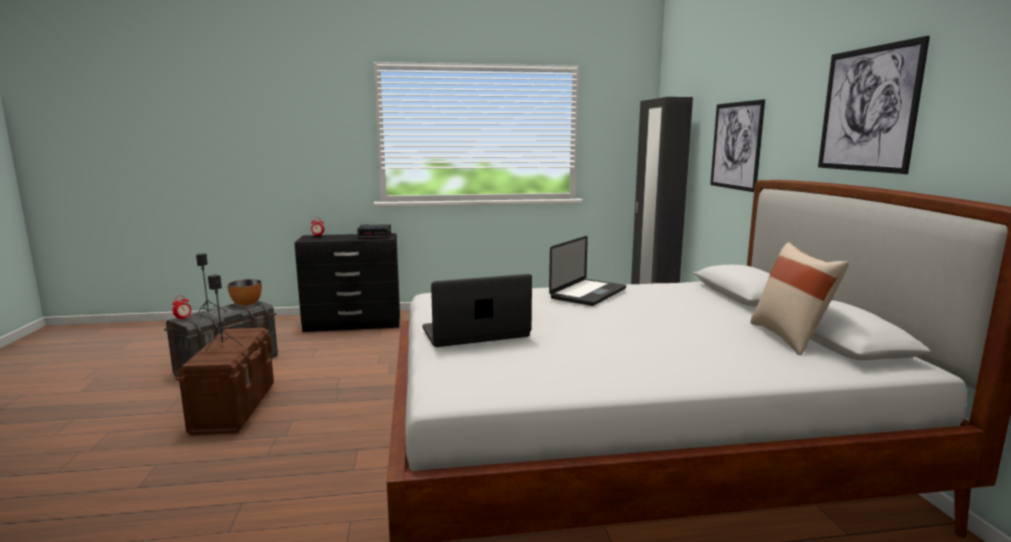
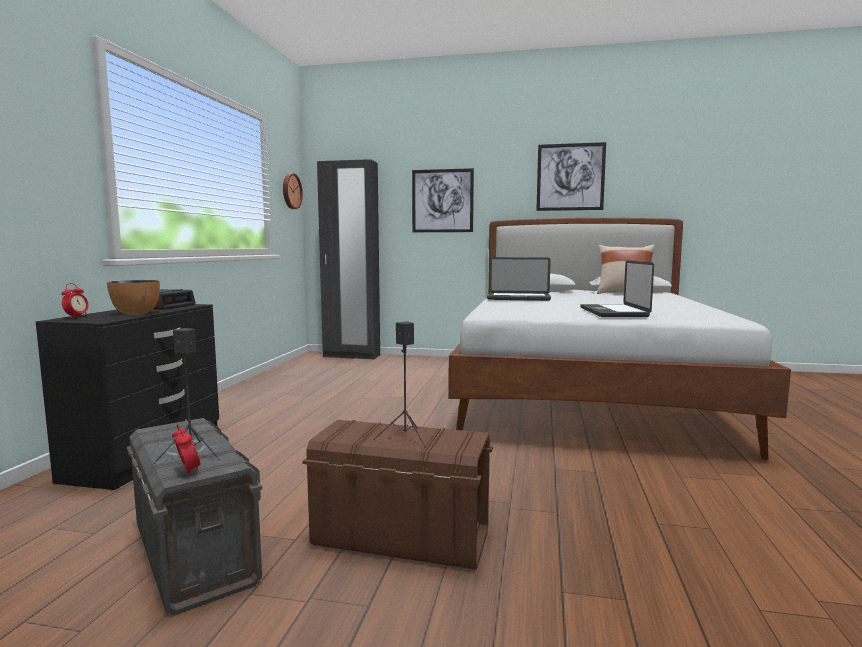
camera: 70 degrees left, 5 degrees down
(247, 304) = (169, 431): bowl -> bowl (136, 313)
(588, 293) = (518, 298): laptop -> laptop turned 135 degrees clockwise
(624, 133) = (291, 191): none -> wall clock

